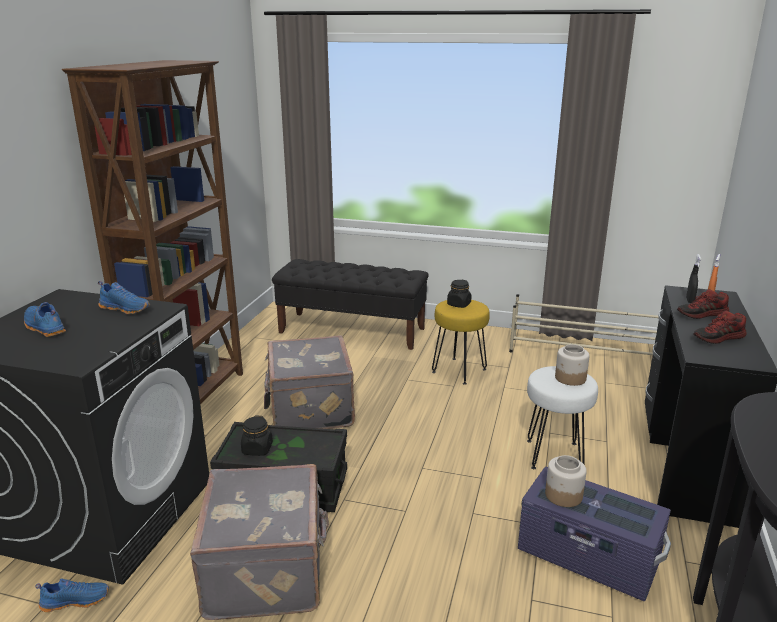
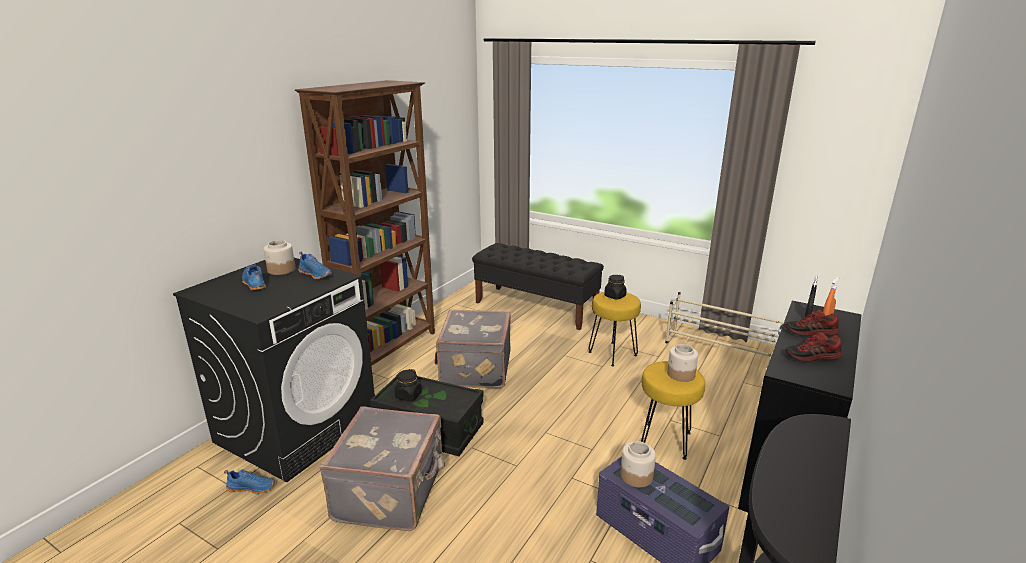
camera: 15 degrees right, 0 degrees up
(73, 308) = (281, 270): none -> jar
(553, 455) = (665, 440): white stool -> yellow stool

